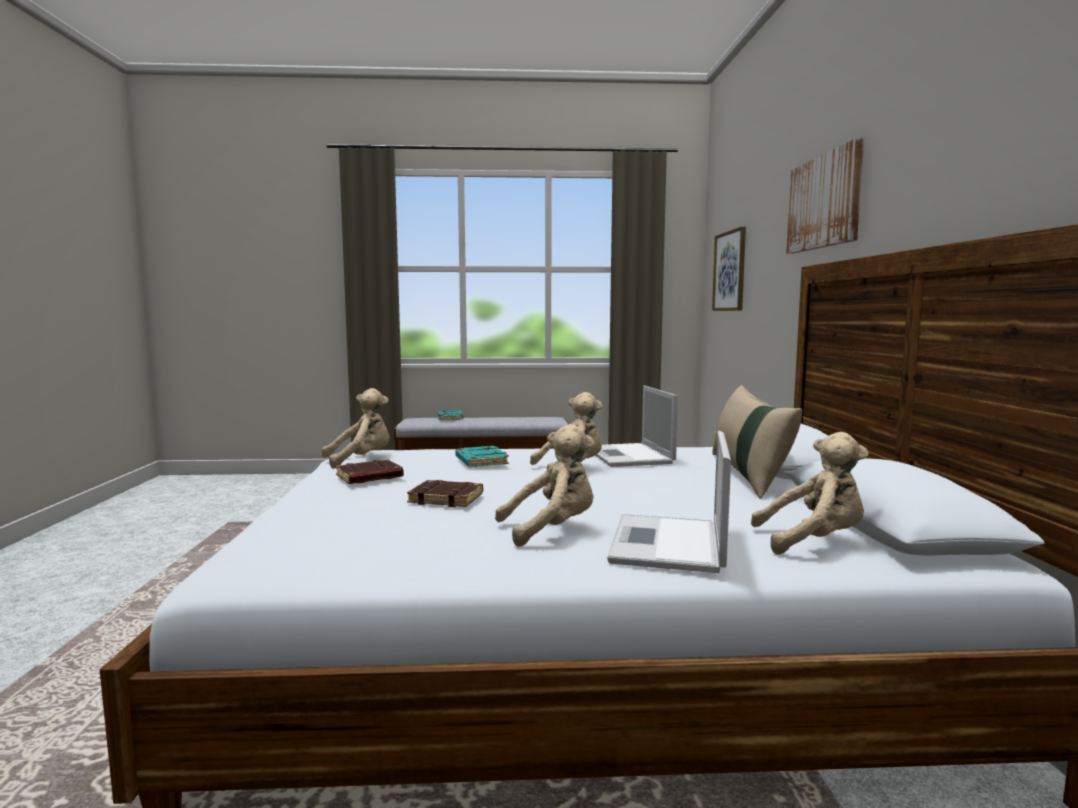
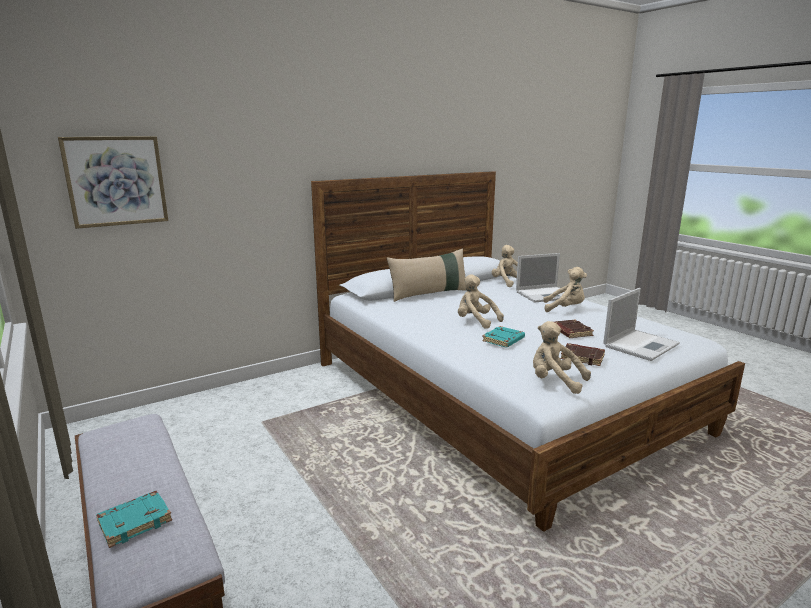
camera: 120 degrees left, 10 degrees up
(552, 530) = (565, 309): beige plush toy -> beige plush toy turned 150 degrees clockwise
(630, 456) = (425, 315): laptop -> laptop (641, 345)
(824, 202) = (308, 138): picture -> none

